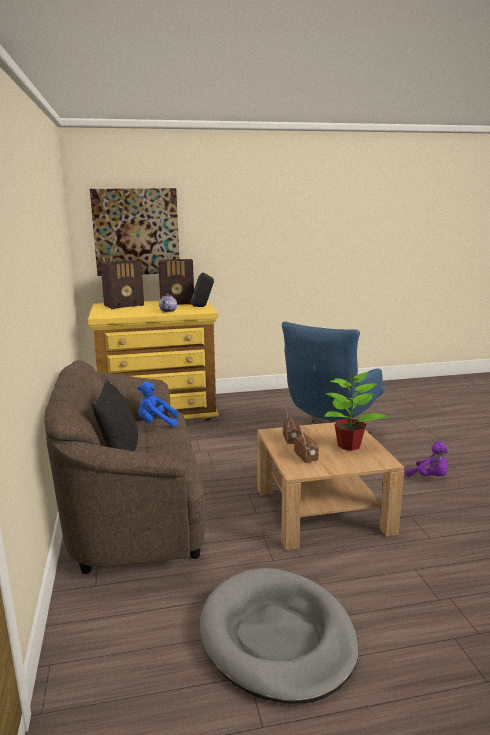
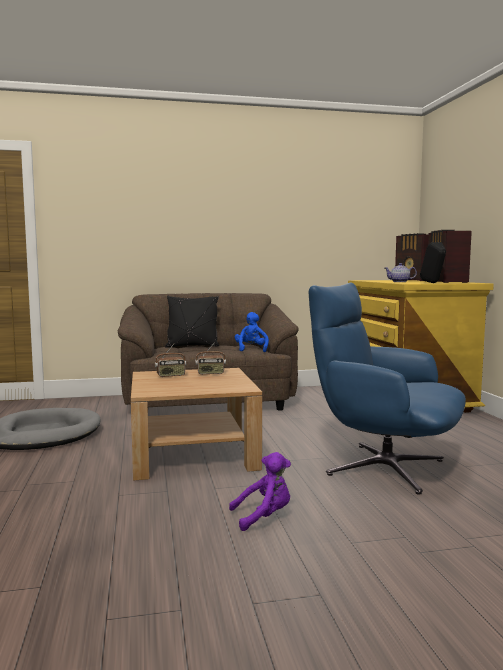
camera: 90 degrees right, 10 degrees down
(136, 232) = (453, 205): picture -> none
(349, 445) = (190, 386): potted plant -> none
(430, 477) = (264, 517): purple plush toy -> purple plush toy turned 150 degrees counterclockwise

